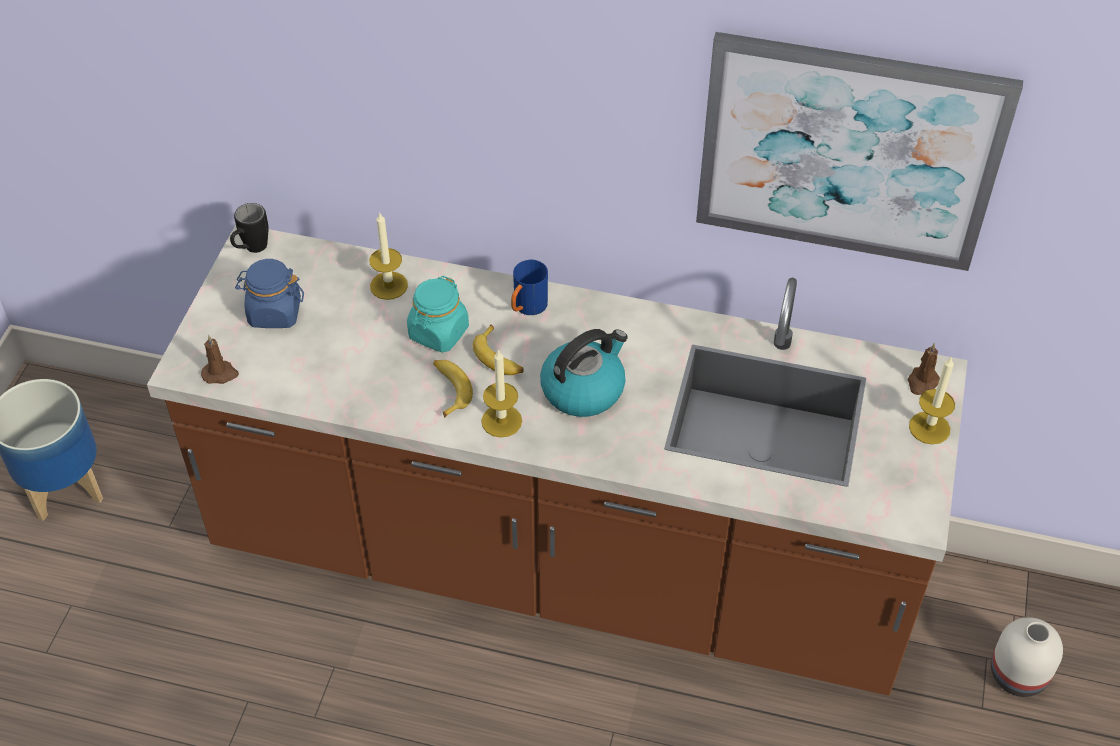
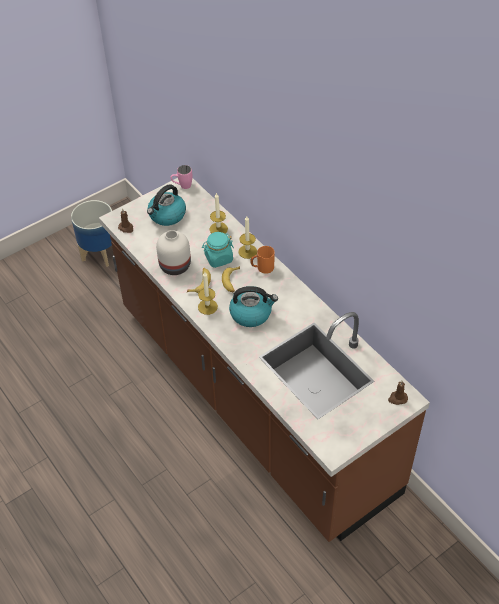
camera: 40 degrees right, 0 degrees up
(251, 250) = (182, 186): black mug -> pink mug
(274, 312) = (167, 215): blue jar -> kettle
(527, 308) = (262, 268): blue mug -> orange mug
(848, 153) = (390, 264): picture -> none
(929, 428) = (379, 419): candle -> candle (247, 251)
(1016, 674) = (405, 578): white vase -> white vase (174, 265)

